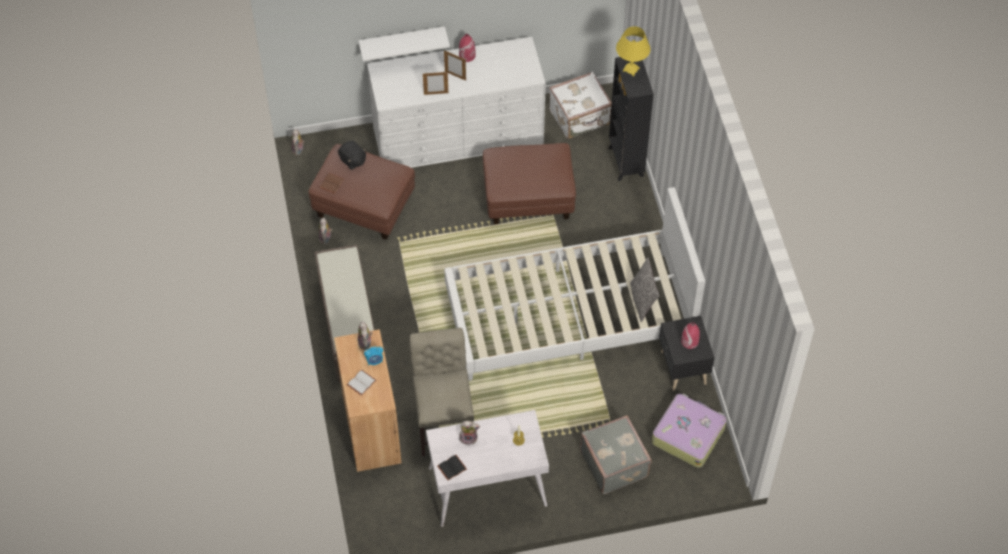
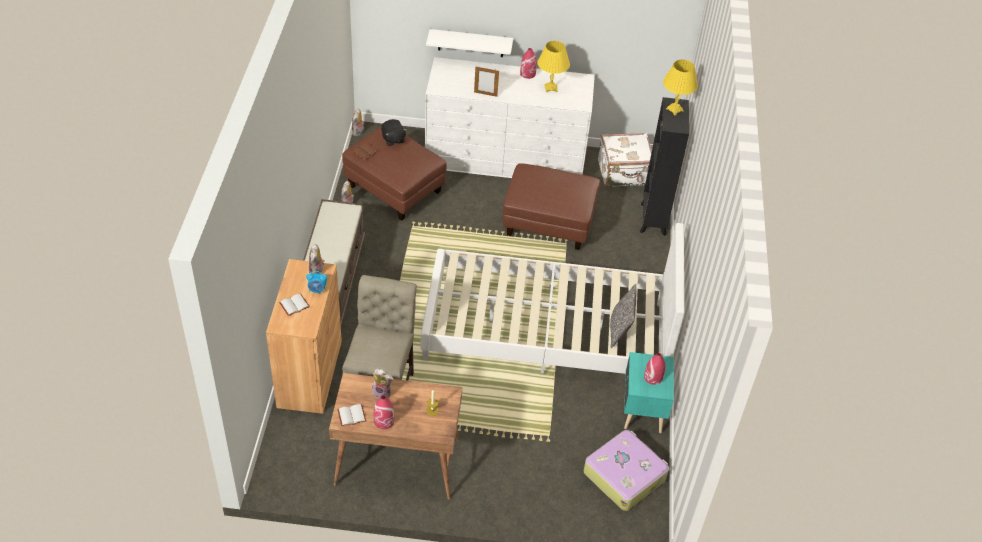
camera: 15 degrees right, 10 degrees down
(452, 467) = (352, 415): black book -> white book
(455, 76) = (509, 85): picture frame -> none
(481, 463) = (384, 421): none -> red vase
(487, 487) = (396, 462): white desk -> brown desk
(496, 66) = (550, 88): none -> yellow table lamp
(615, 463) = (537, 479): grey suitcase -> none
(682, 369) = (642, 411): black nightstand -> turquoise nightstand

